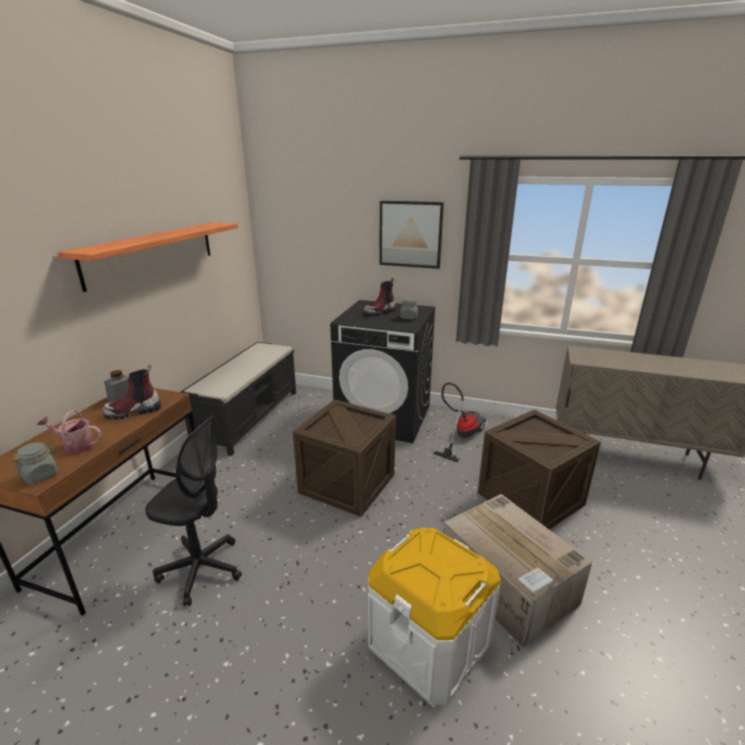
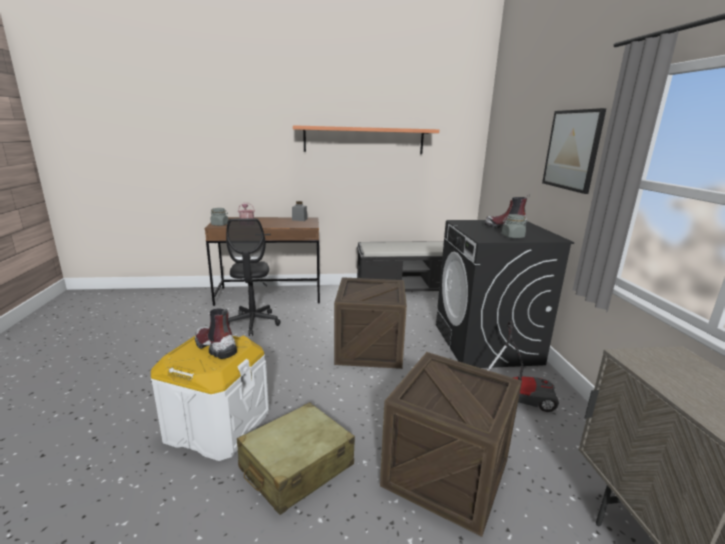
camera: 65 degrees right, 5 degrees down
(133, 411) = (287, 223): boot -> boot (215, 347)
(509, 583) = (296, 467): cardboard box -> beige suitcase

